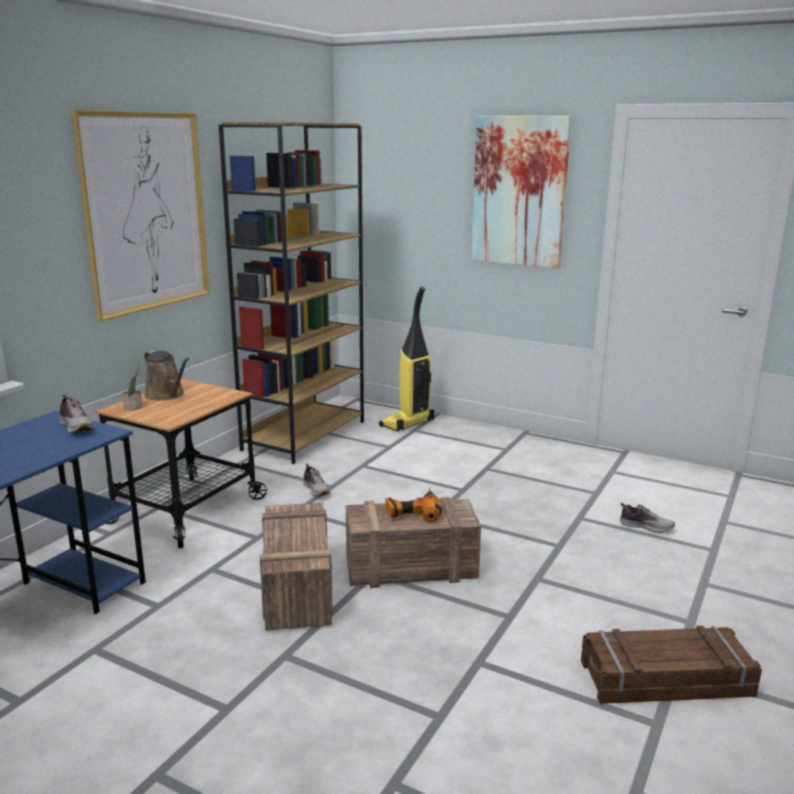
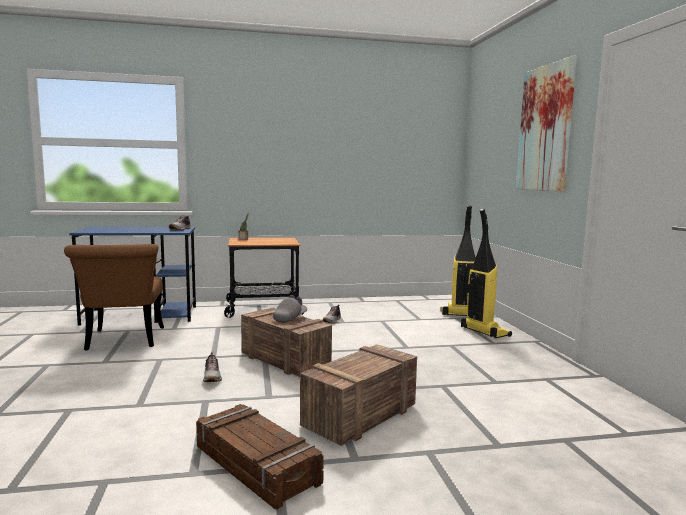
camera: 50 degrees right, 10 degrees down
(146, 212) = (287, 140): picture -> none
(150, 667) = (123, 341): none -> brown chair
(166, 395) = (268, 239): brown watering can -> none
(296, 588) = (224, 344): crate -> crate (361, 415)
(304, 435) = (388, 302): brown bookcase -> none
(413, 511) = (290, 318): power drill -> grey cap
(472, 439) = (484, 332): none -> vacuum cleaner
(645, 526) = (480, 410): shoe -> shoe (212, 377)

